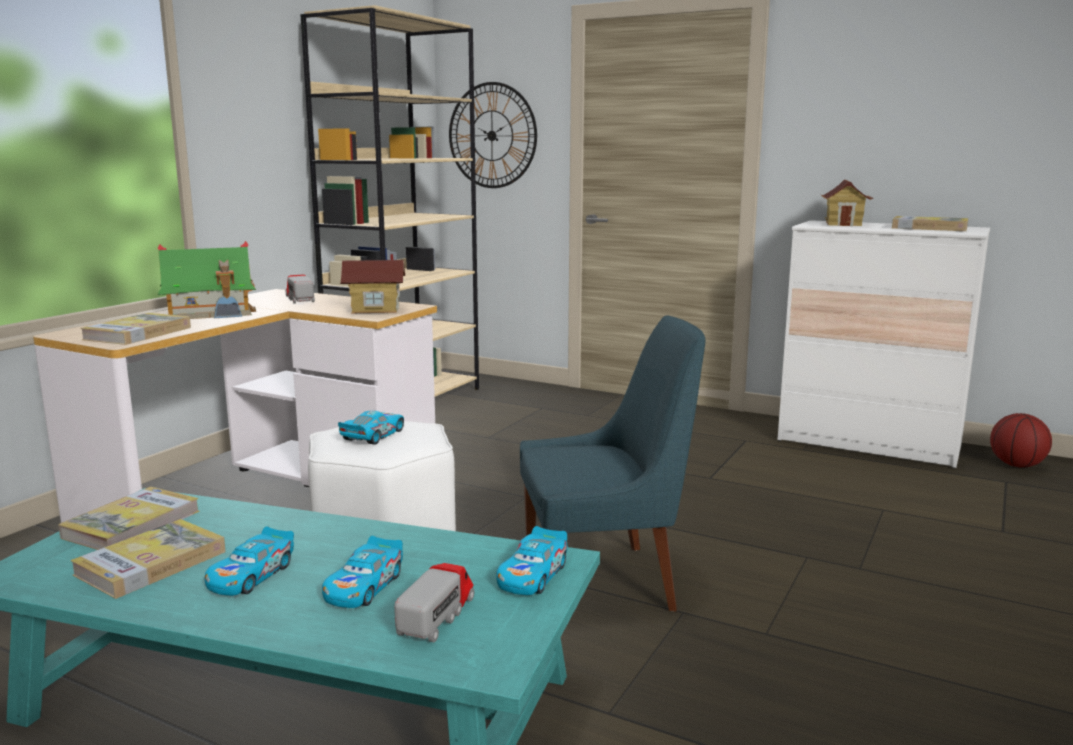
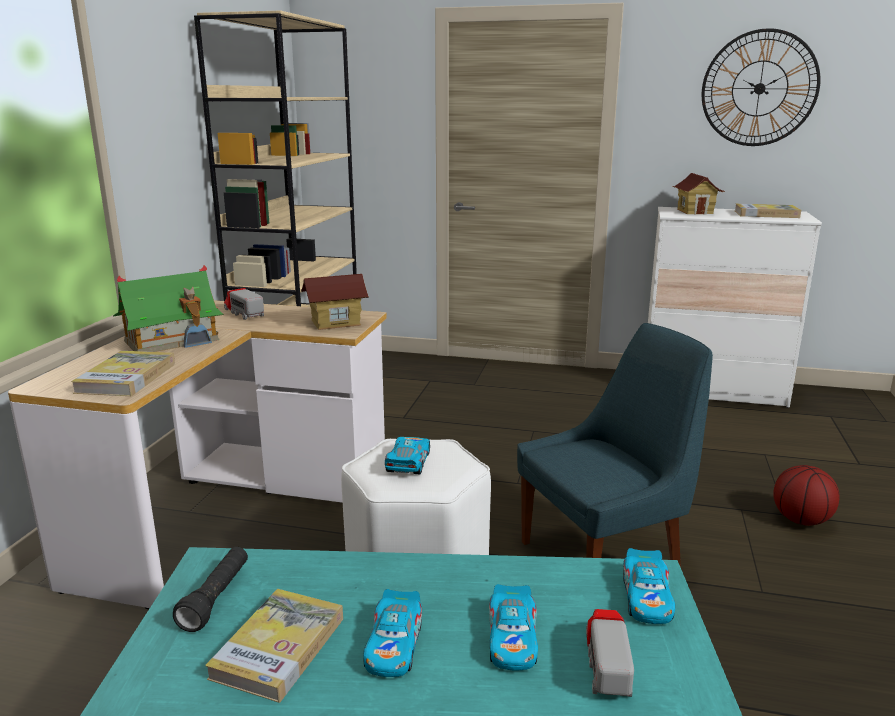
camera: 15 degrees left, 5 degrees up
(132, 524) = (216, 598): book -> black flashlight
(492, 135) = (356, 129): wall clock -> wall clock (759, 88)
(1016, 465) = (827, 400): basketball -> basketball (801, 520)

